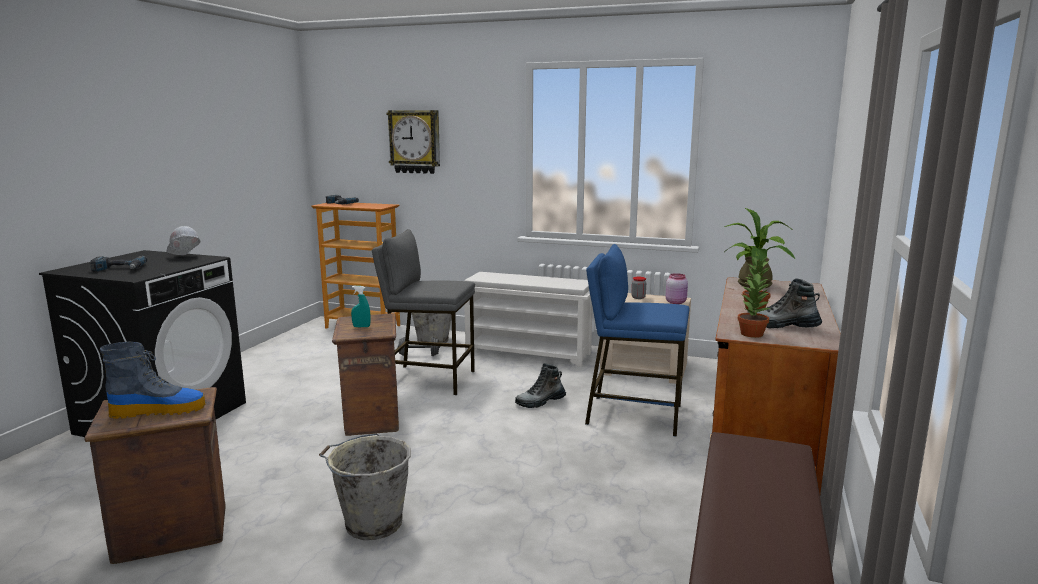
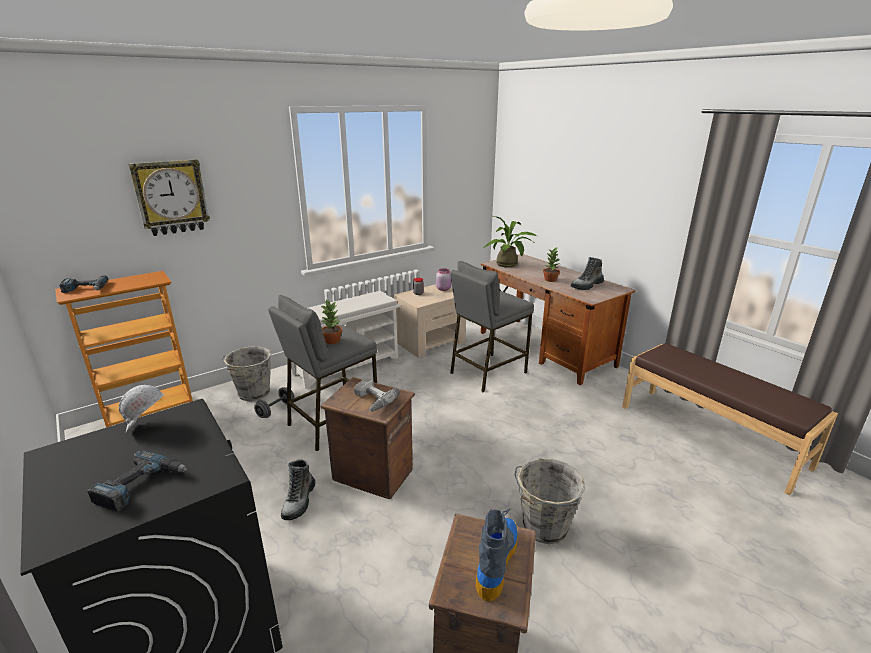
camera: 55 degrees left, 10 degrees up
(361, 326) = (371, 400): turquoise spray bottle -> power drill
(540, 402) = (433, 393): boot -> boot (299, 501)
(633, 415) = (487, 372): blue stool -> grey stool
(752, 334) = (594, 296): potted plant -> potted plant (332, 340)

